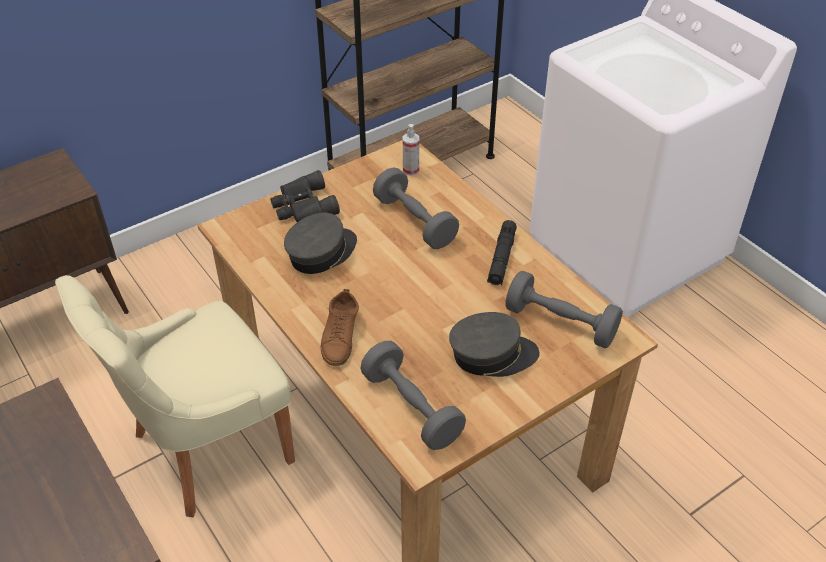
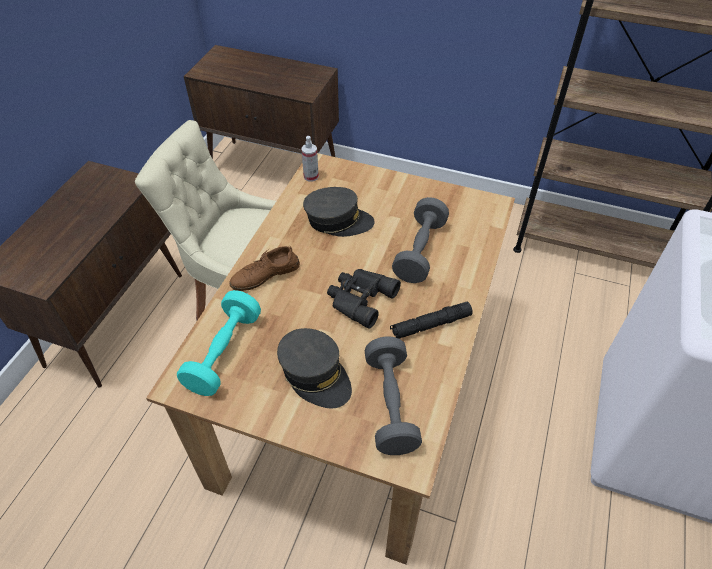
camera: 55 degrees right, 5 degrees up
(302, 206) = (375, 186): black binoculars -> black binoculars (359, 299)
(411, 170) = (475, 218): spray bottle -> spray bottle (311, 176)
(411, 408) = (224, 352): grey dumbbell -> turquoise dumbbell

